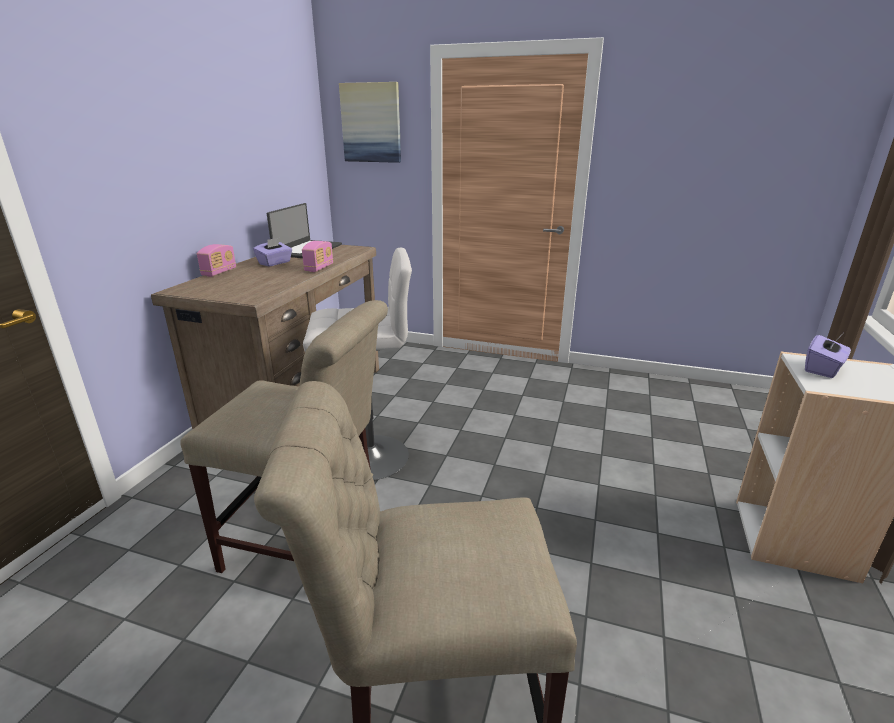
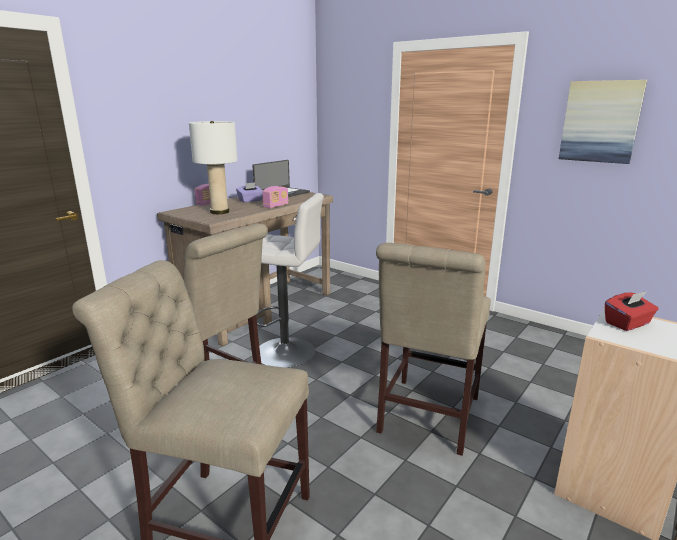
camera: 20 degrees right, 5 degrees down
(248, 284) = (219, 212): none -> white table lamp
(371, 123) = (349, 101): picture -> picture (600, 121)
(580, 504) = (426, 418): none -> beige chair
(823, 369) = (627, 323): purple tissue box -> red tissue box

